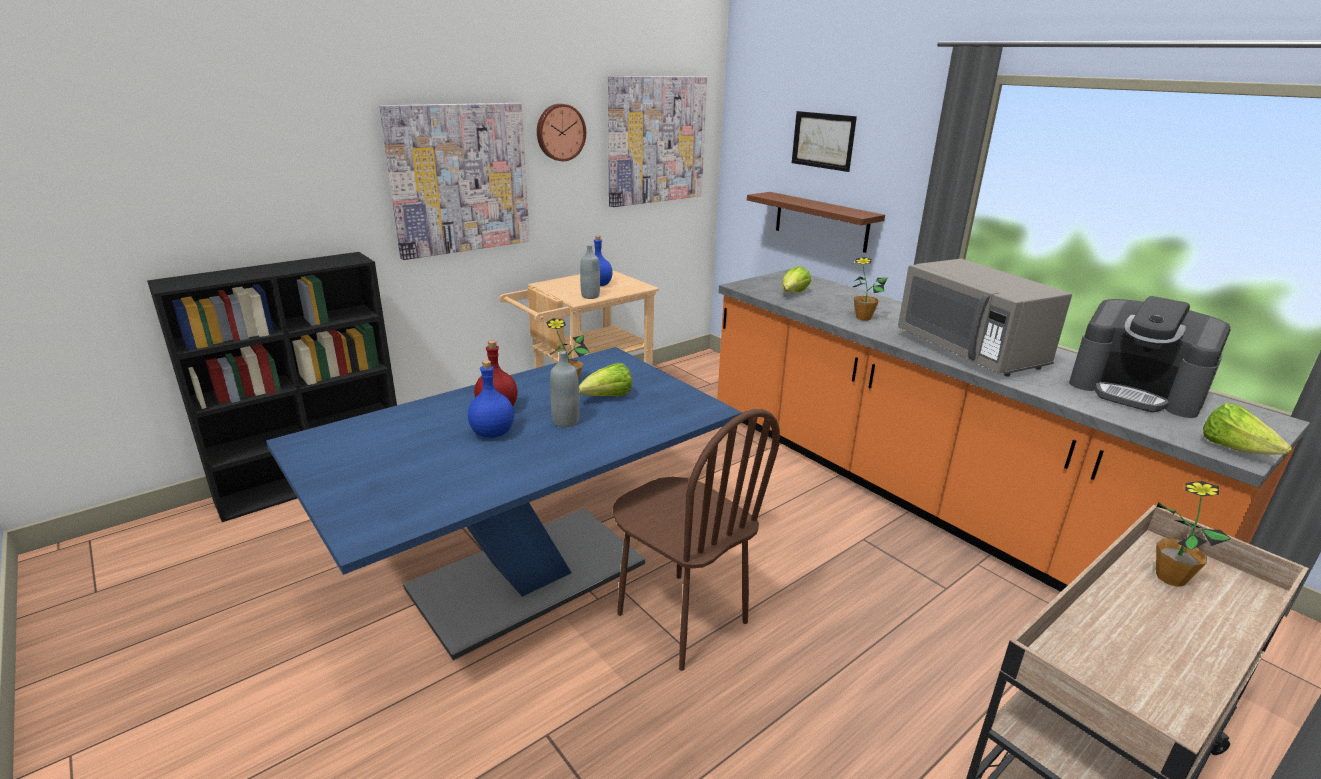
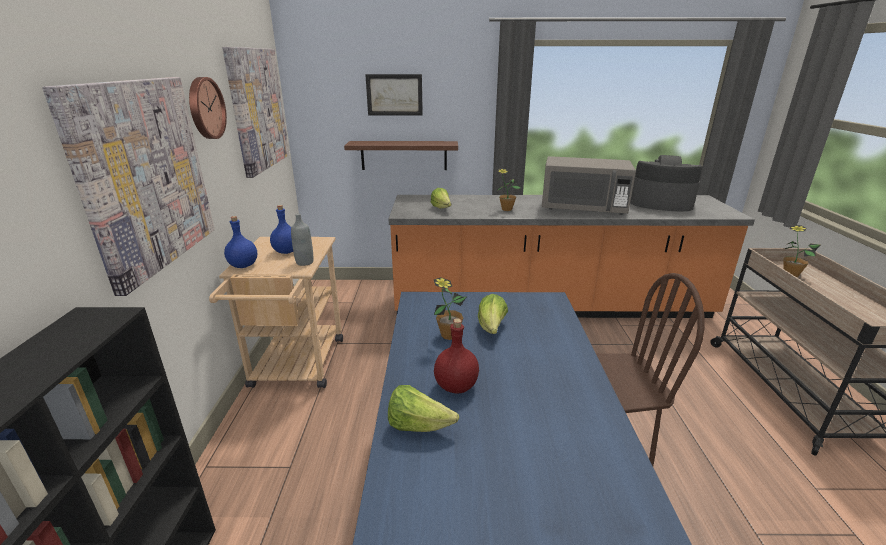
camera: 50 degrees left, 0 degrees up
(493, 433) = (503, 405): blue bottle -> blue bottle (244, 265)
(565, 422) = (515, 361): grey bottle -> none
(1135, 391) = (660, 203): coffee machine -> coffee machine turned 150 degrees counterclockwise
(1234, 449) = (729, 213): lettuce -> lettuce (418, 426)

